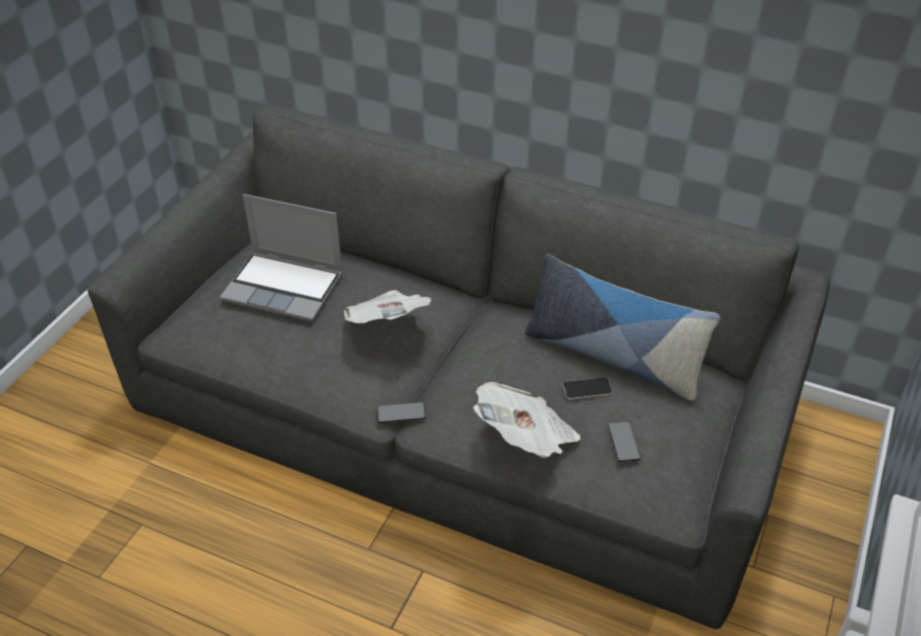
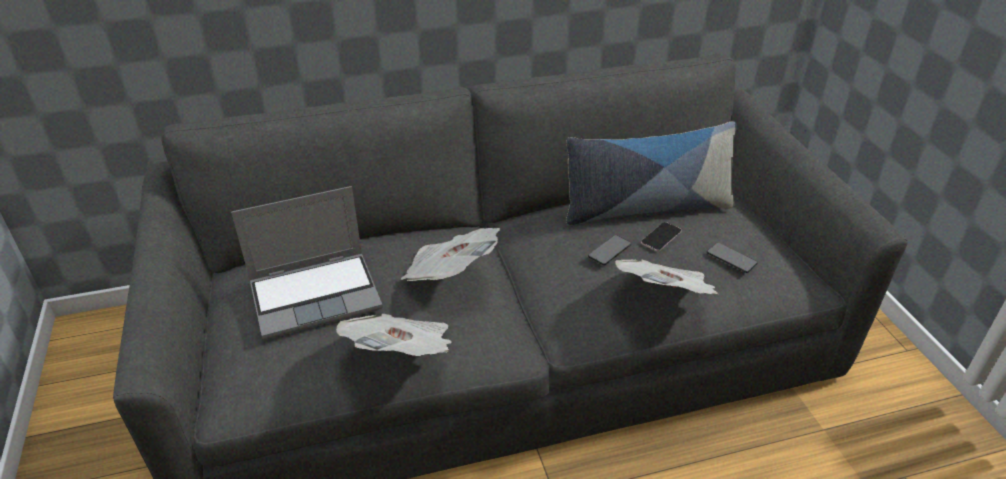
camera: 40 degrees left, 5 degrees down
(292, 364) = (403, 354): none -> newspaper
(401, 413) = (539, 340): phone -> phone (609, 251)

